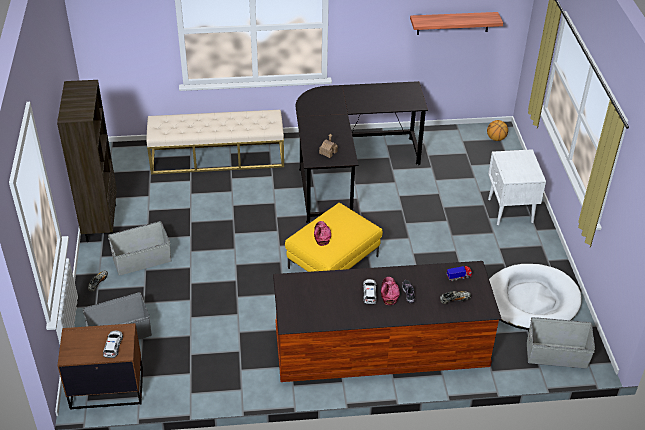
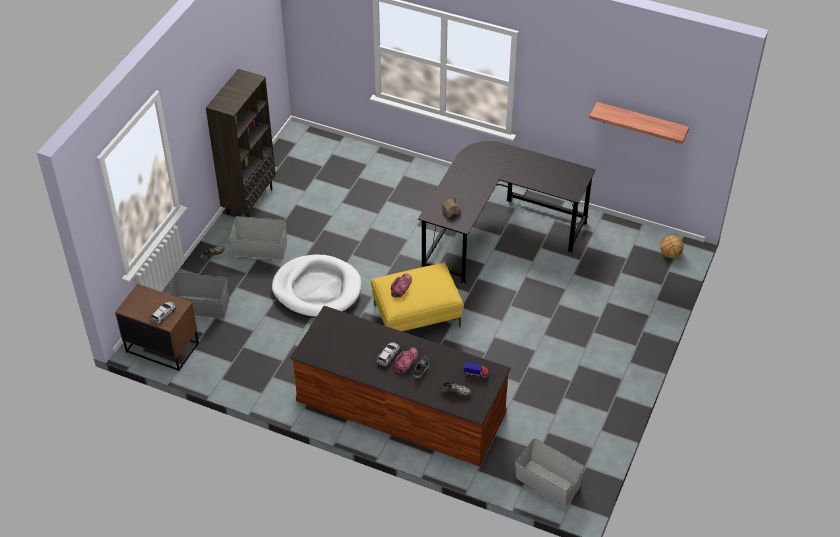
camera: 30 degrees right, 5 degrees up
(217, 157) = (389, 175): beige bench -> none
(510, 211) = (620, 333): white nightstand -> none
(530, 300) = (566, 425): white dog bed -> white dog bed (317, 289)

